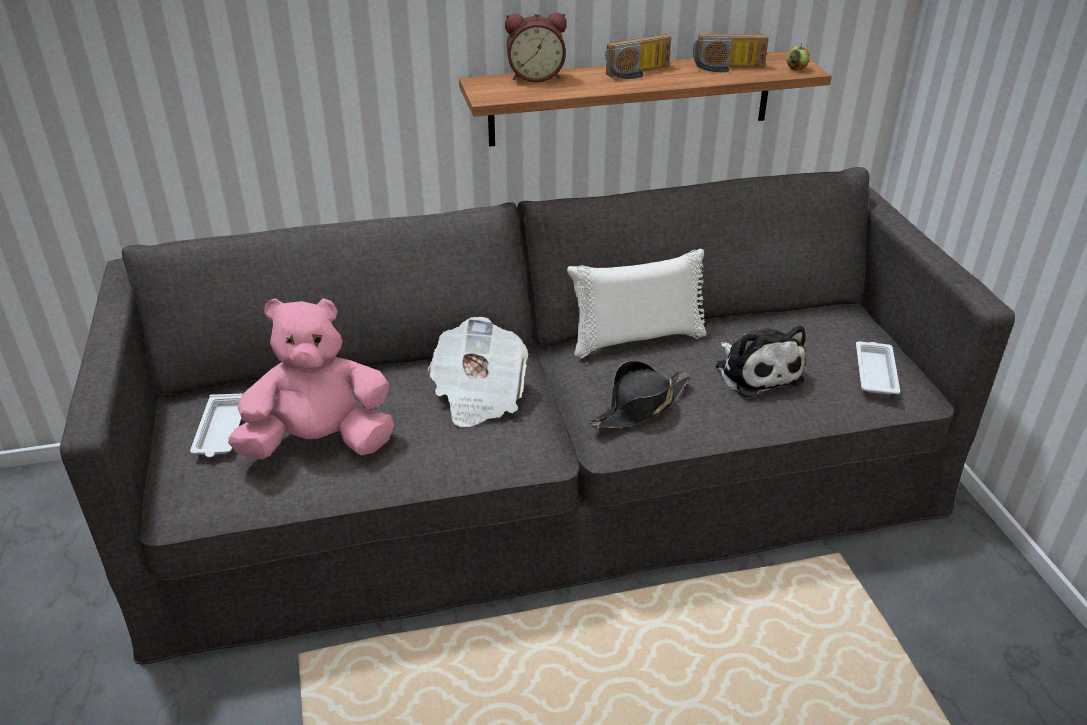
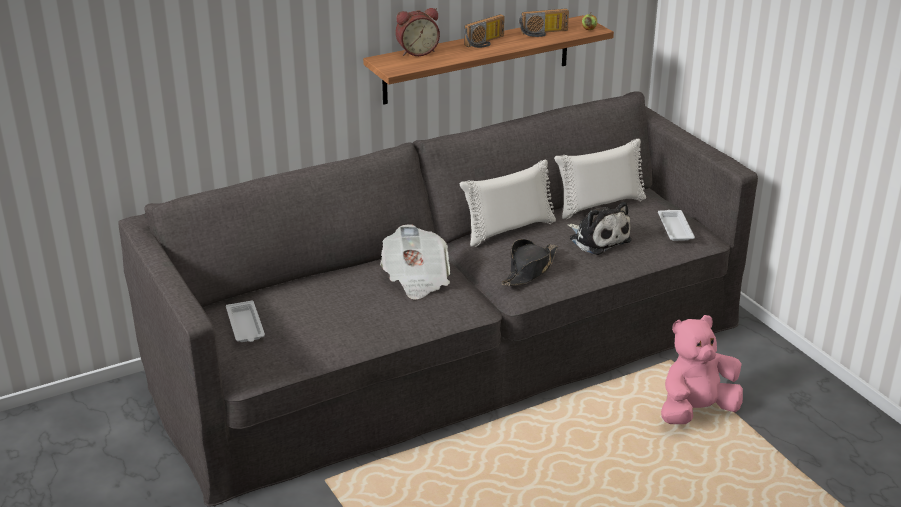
camera: 15 degrees left, 5 degrees down
(320, 443) = (322, 323): pink plush toy -> pink plush toy (696, 411)
(777, 320) = (599, 205): none -> white pillow

